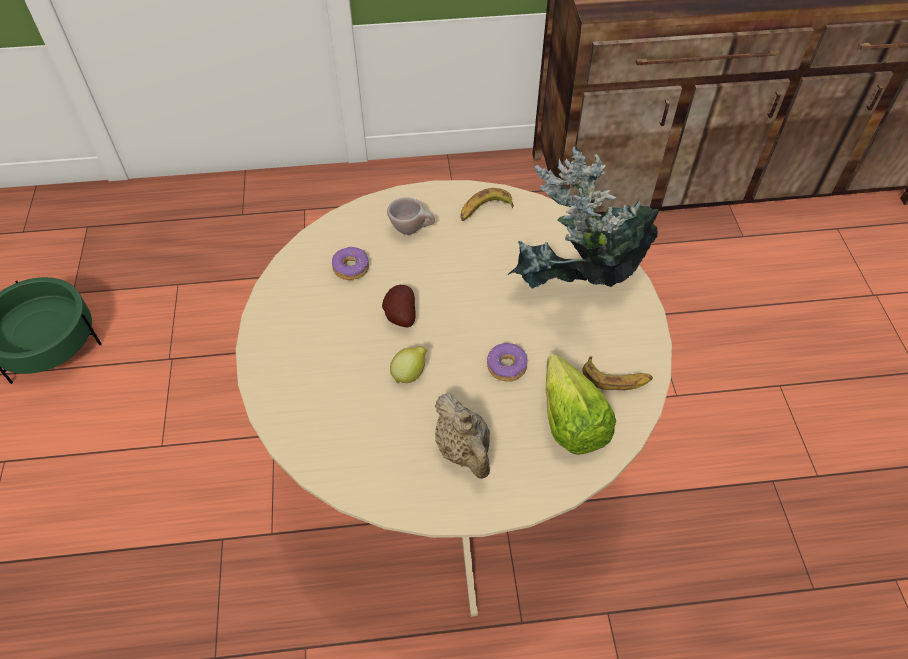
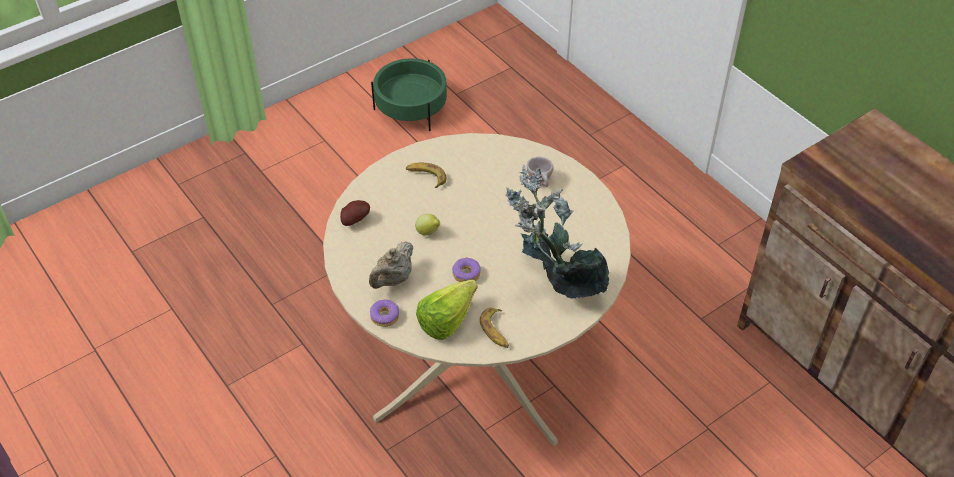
camera: 60 degrees right, 5 degrees down
(351, 268) = (486, 170): donut -> donut (385, 316)
(399, 316) = (466, 209): potato -> potato (354, 219)
(484, 210) = (588, 210): banana -> banana (426, 177)

